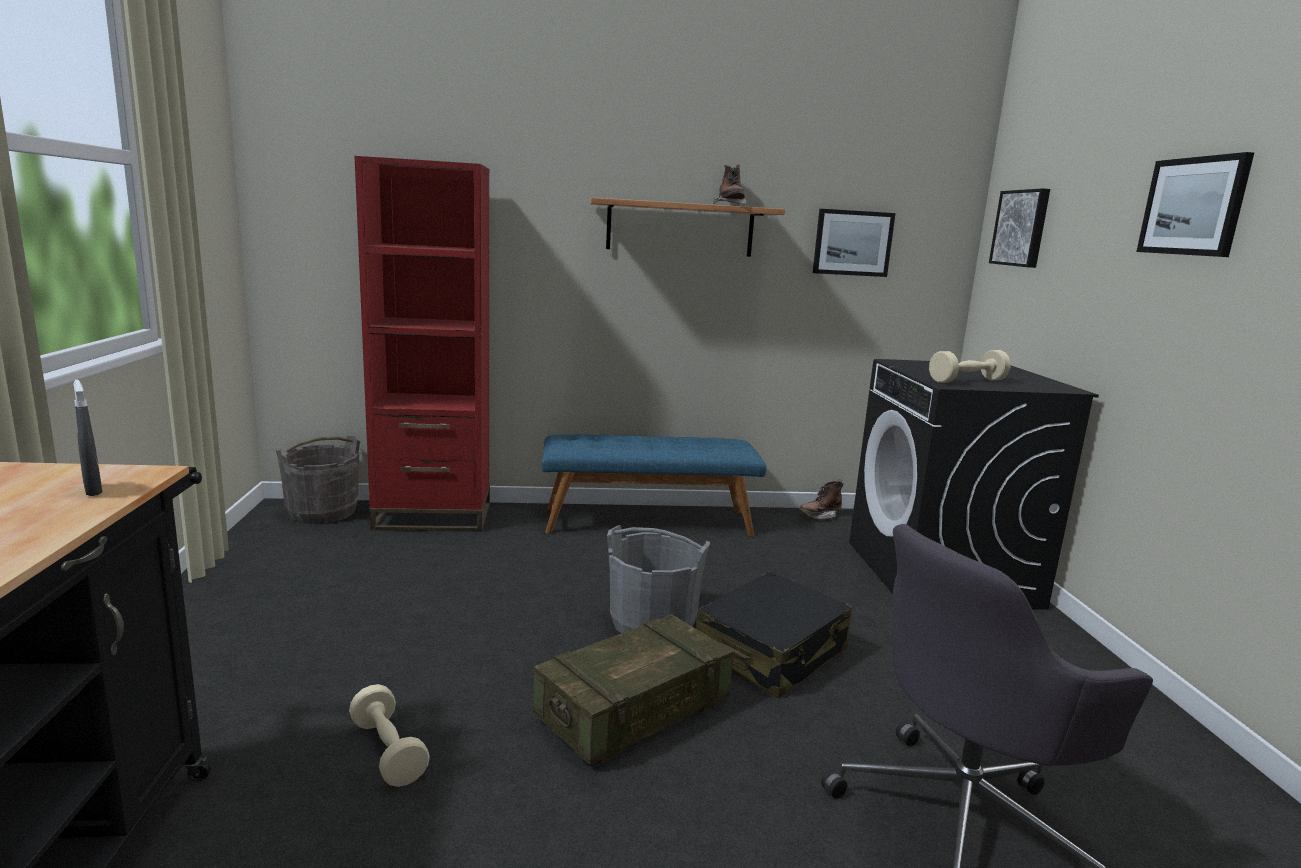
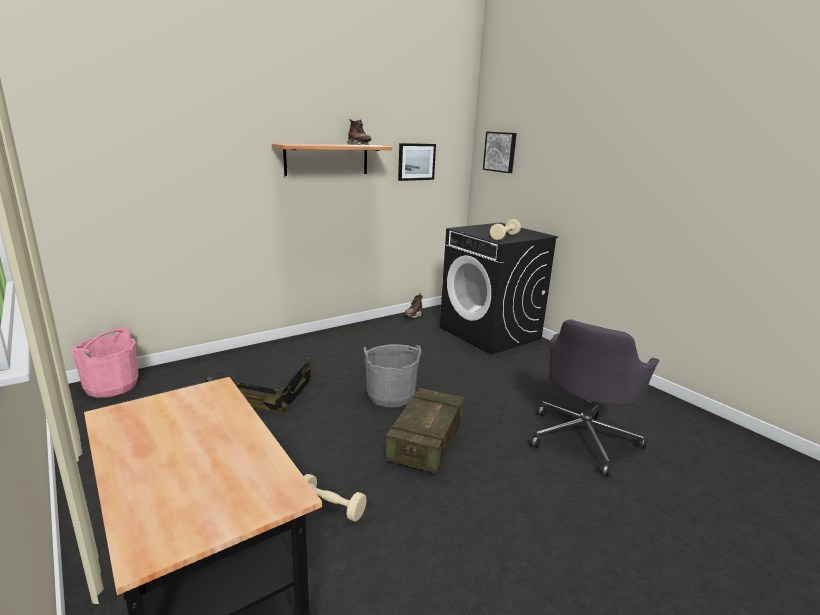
camera: 30 degrees left, 5 degrees up
(93, 490) = (213, 407): grey spray bottle -> none
(322, 512) = (112, 386): grey bucket -> pink bucket
(433, 517) = (197, 369): red bookcase -> none
(648, 520) = (331, 339): blue bench -> none
(771, 652) = (456, 393): black suitcase -> black suitcase (273, 392)
(1193, 206) = (598, 149): picture -> none

